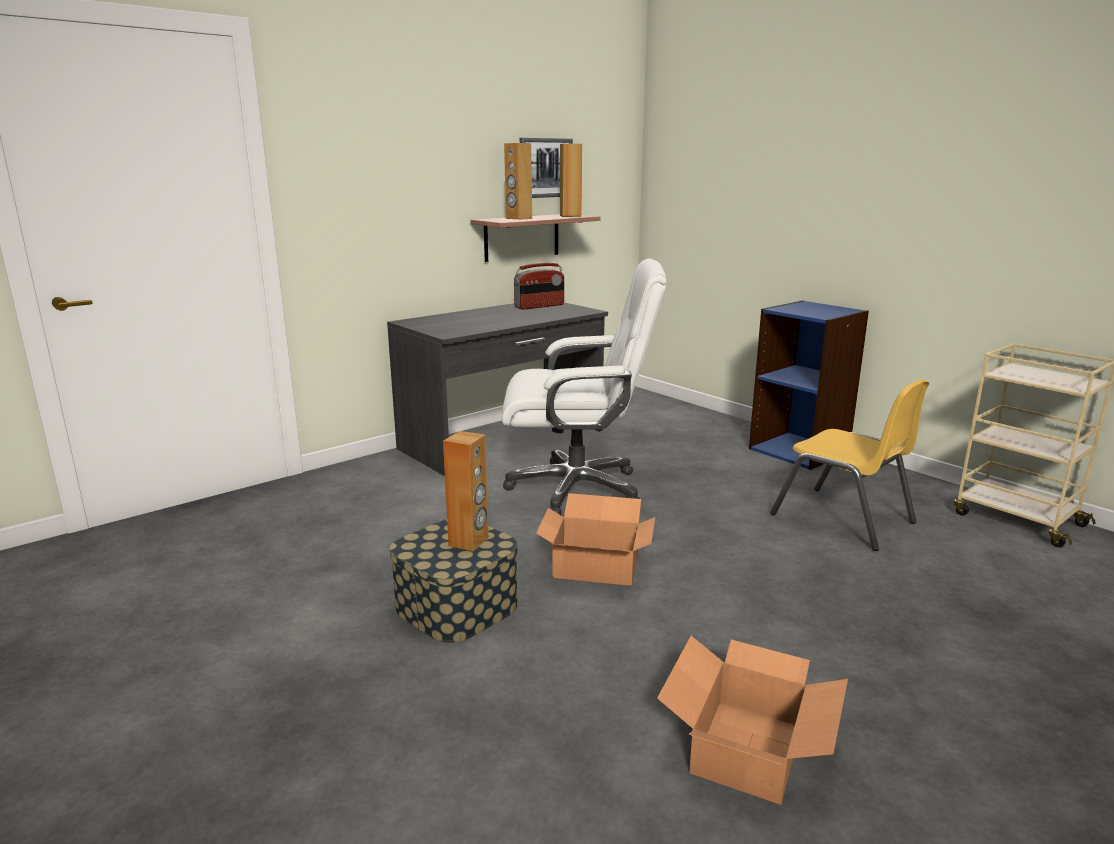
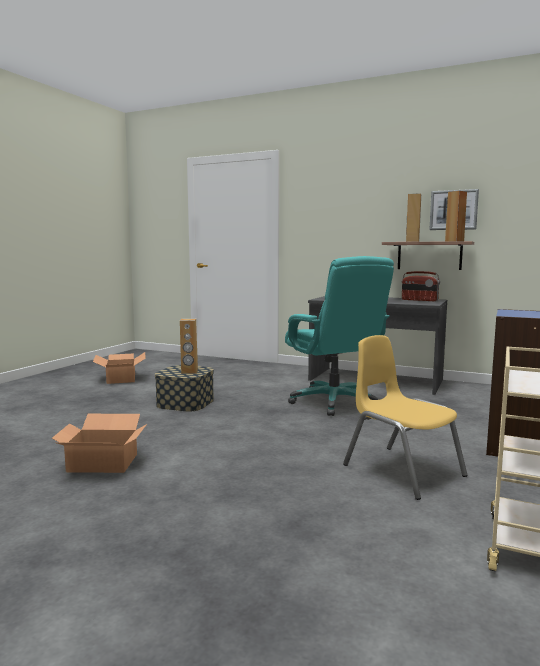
camera: 65 degrees right, 10 degrees down
(577, 488) = (334, 402): white office chair -> turquoise office chair
(595, 565) = (246, 417): cardboard box -> cardboard box (121, 378)
(843, 519) = (402, 470): yellow chair -> yellow chair turned 120 degrees clockwise

